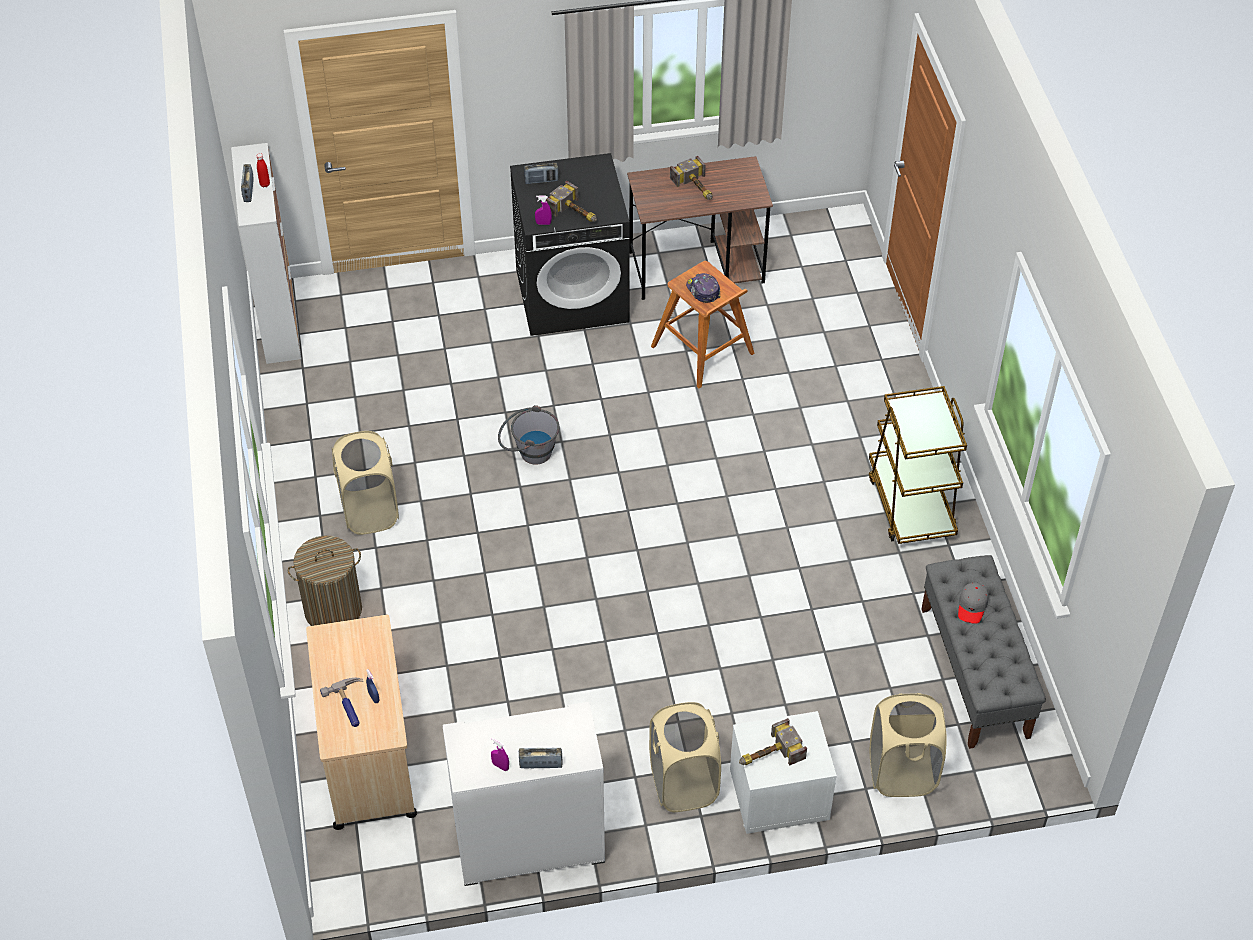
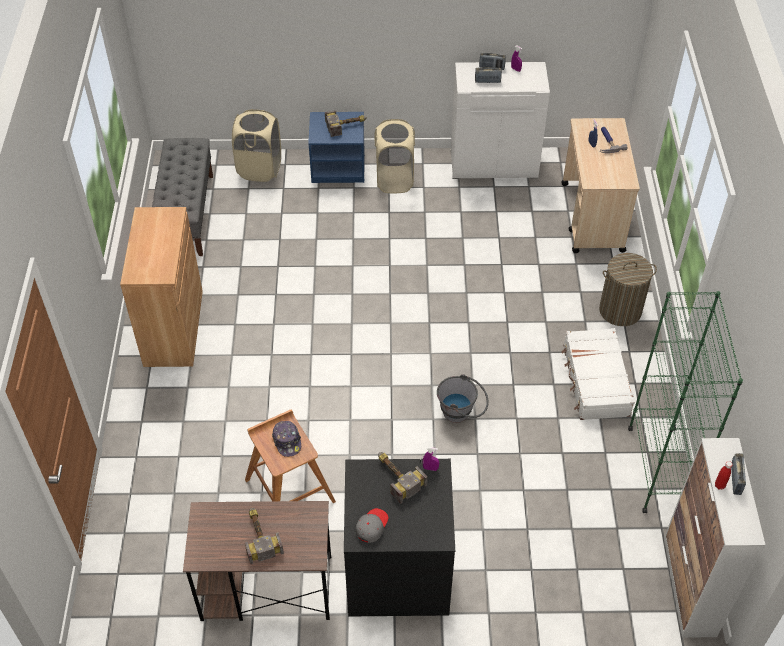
camera: 170 degrees left, 0 degrees up
(299, 424) = (659, 468): none -> green bookcase
(369, 511) = (595, 381): beige laundry basket -> white suitcase
(541, 181) = (424, 523): radio -> radio (487, 81)
(778, 796) = (339, 167): white nightstand -> blue nightstand
(911, 504) = (173, 328): brown cart -> brown cabinet
(972, 606) = (181, 188): grey cap -> grey cap (371, 526)

